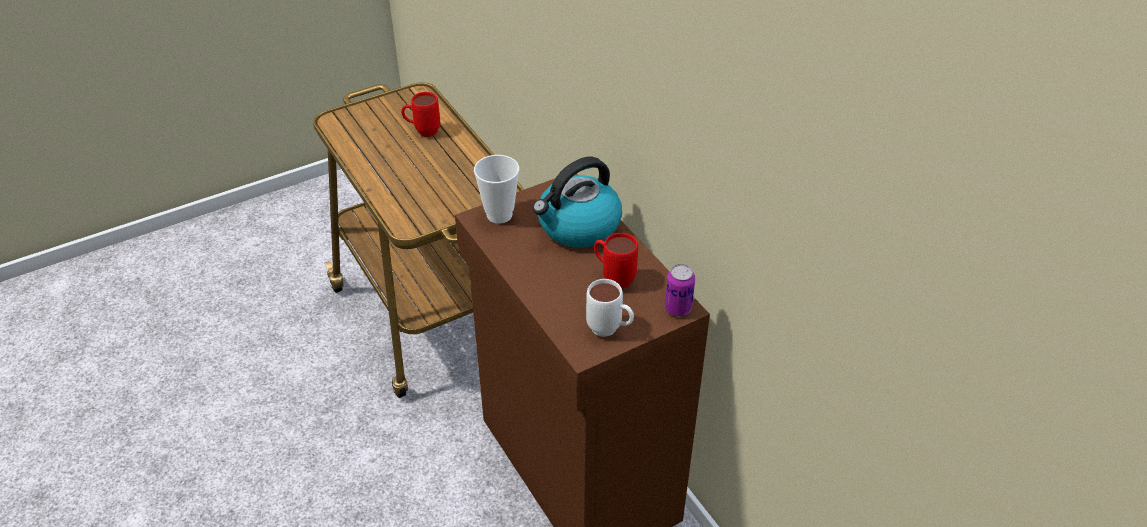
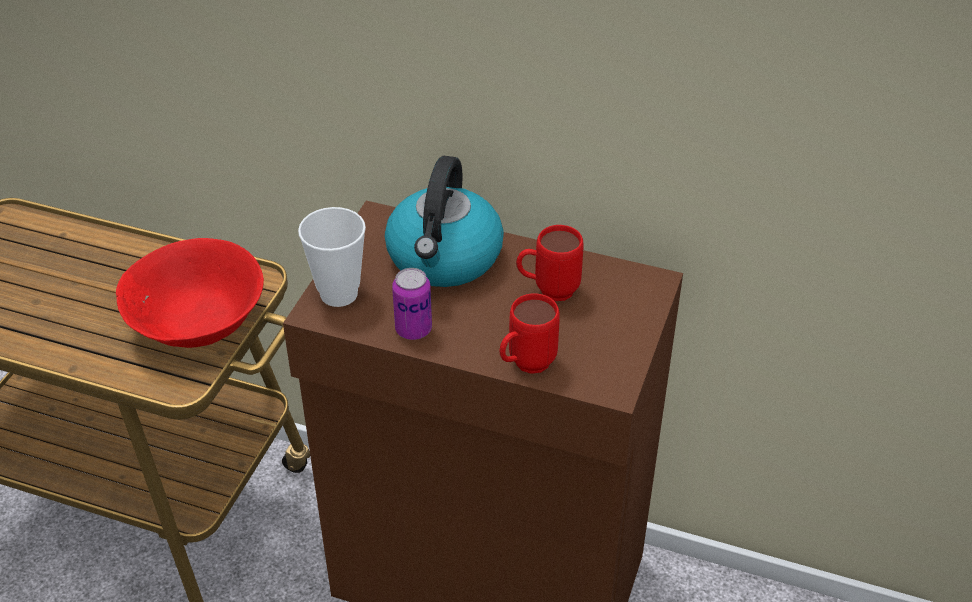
camera: 40 degrees left, 0 degrees up
(422, 131) = (65, 261): red mug -> red mug (525, 366)
(449, 198) = (198, 321): none -> red bowl
(610, 331) = (611, 348): white mug -> none
(678, 309) = (648, 285): can -> can (413, 329)

